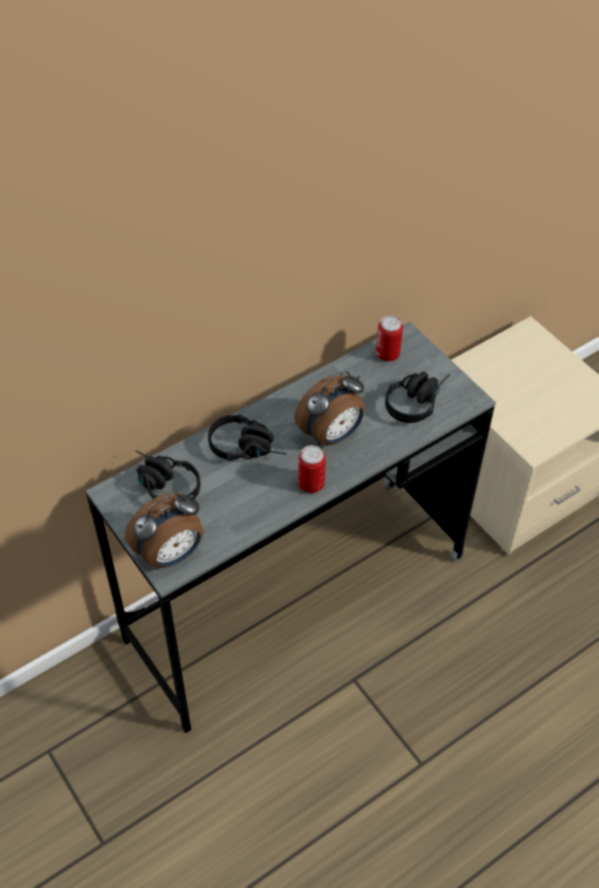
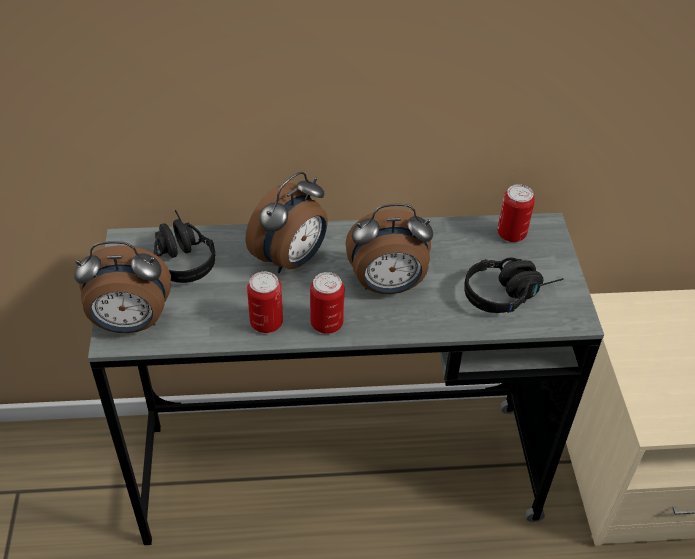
camera: 30 degrees right, 5 degrees down
(248, 448) = (291, 259): black headphones -> alarm clock
(269, 504) = (266, 323): none -> can

